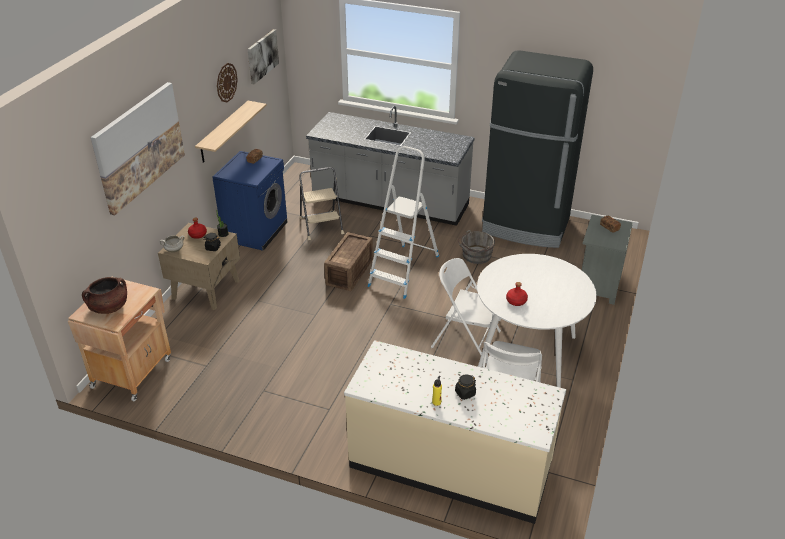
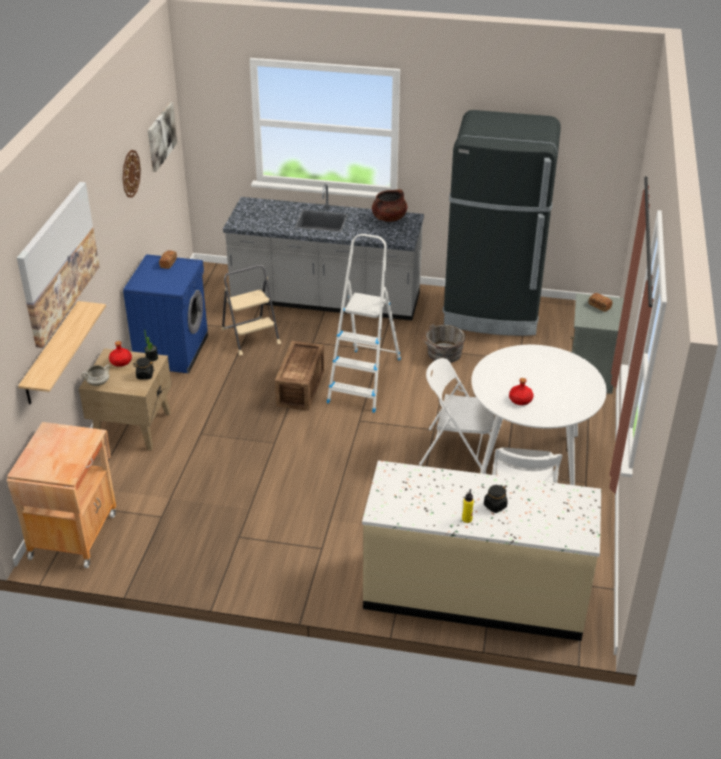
camera: 10 degrees left, 0 degrees up
(109, 307) = (53, 458): brown cooking pot -> brown cooking pot (389, 218)
(224, 132) = (130, 233): shelf -> shelf (51, 354)

